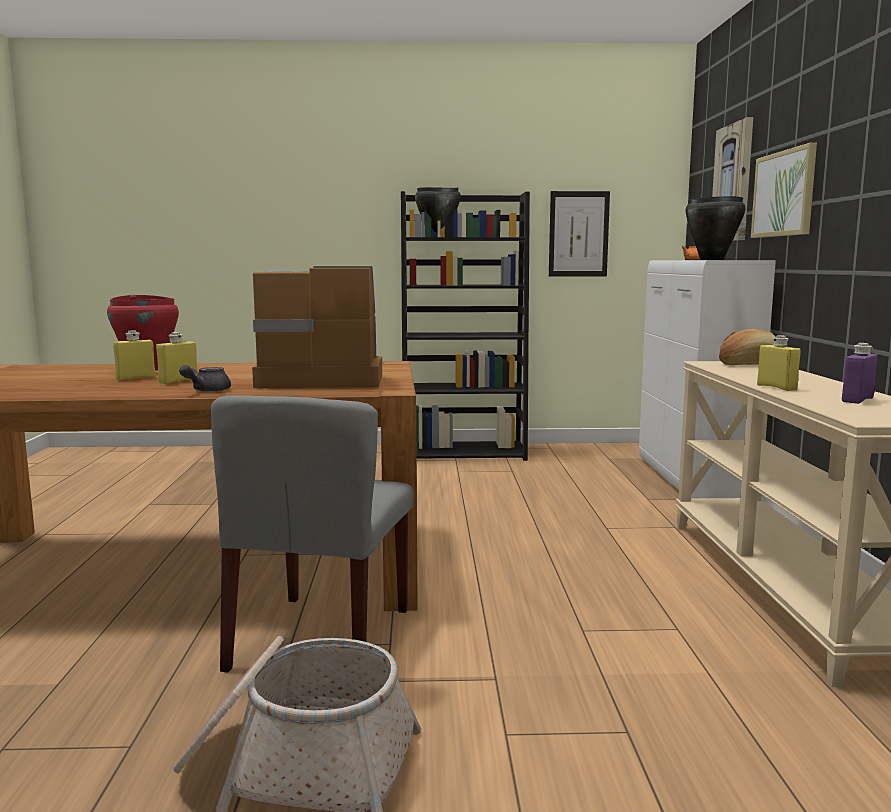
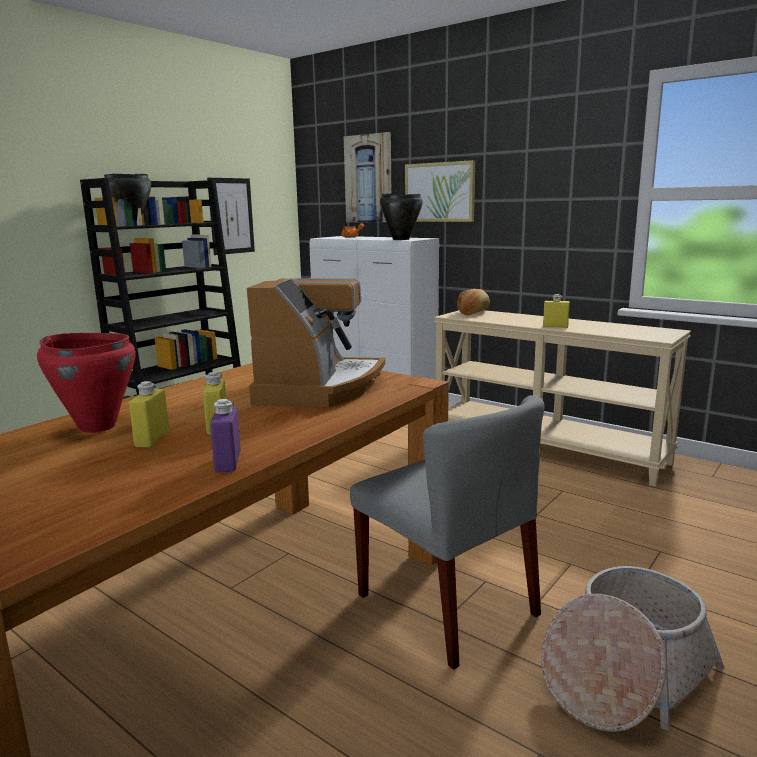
camera: 50 degrees left, 5 degrees up
(206, 391) = (302, 426): grey teapot -> none
(319, 379) = (319, 388): coffee machine -> coffee machine turned 150 degrees clockwise
(857, 400) = (609, 327): purple bottle -> purple bottle (228, 462)

